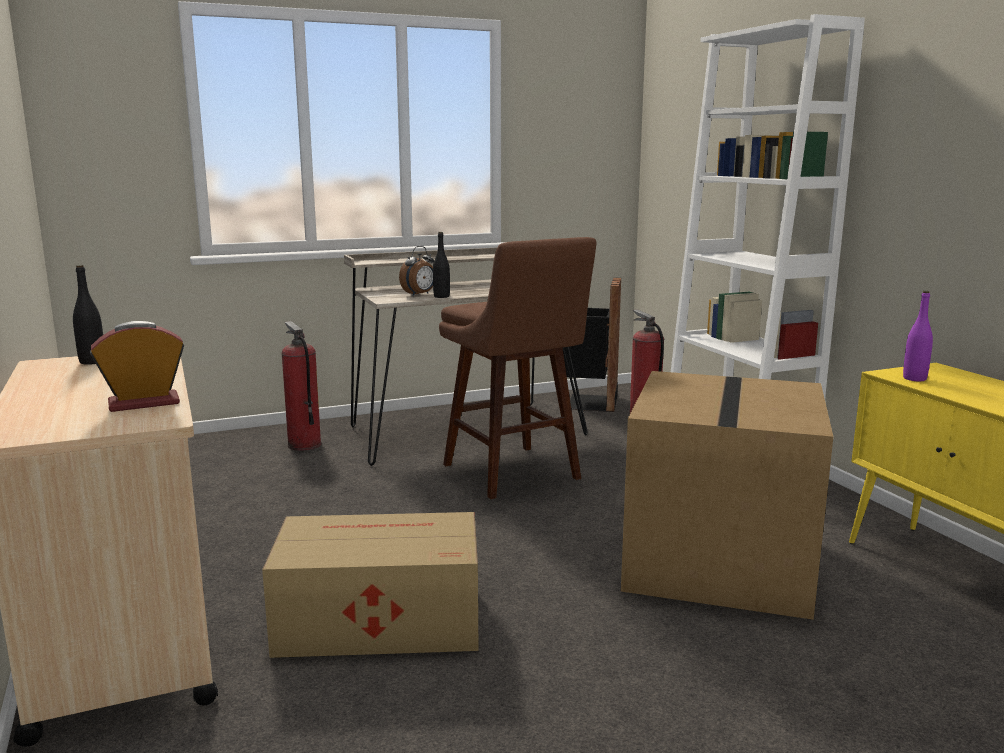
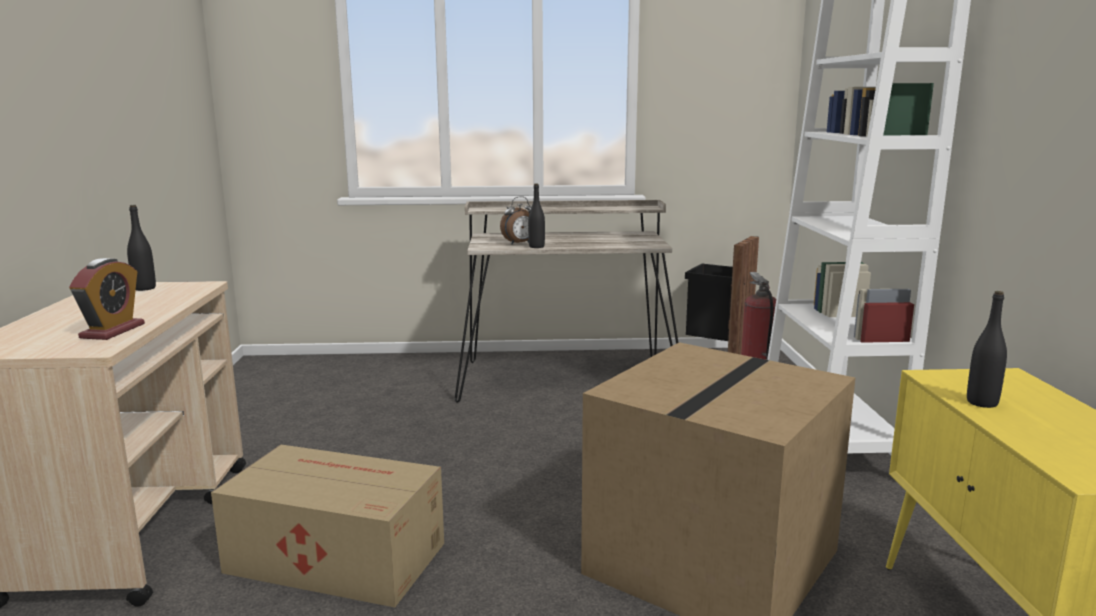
camera: 20 degrees right, 0 degrees up
(144, 403) = (112, 331): alarm clock -> alarm clock turned 105 degrees clockwise
(304, 445) = (417, 375): fire extinguisher -> none
(514, 474) = (579, 429): brown stool -> none
(914, 378) = (958, 386): purple bottle -> none
(943, 388) = (982, 403): none -> black bottle

